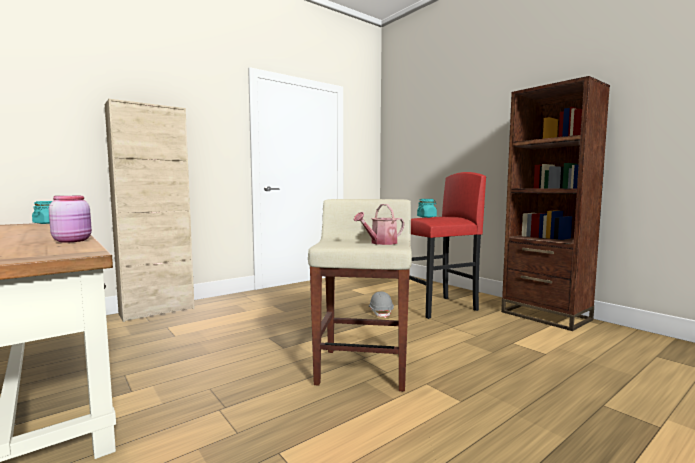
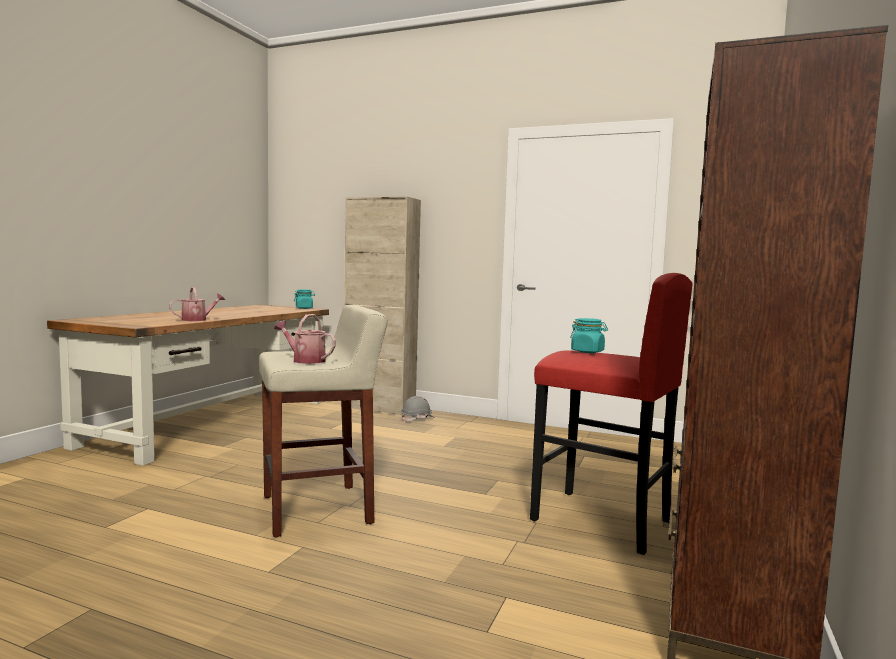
camera: 60 degrees right, 0 degrees up
(73, 241) = (197, 320): pink jar -> watering can
(381, 312) = (513, 488): grey hard hat -> grey hard hat (417, 419)

